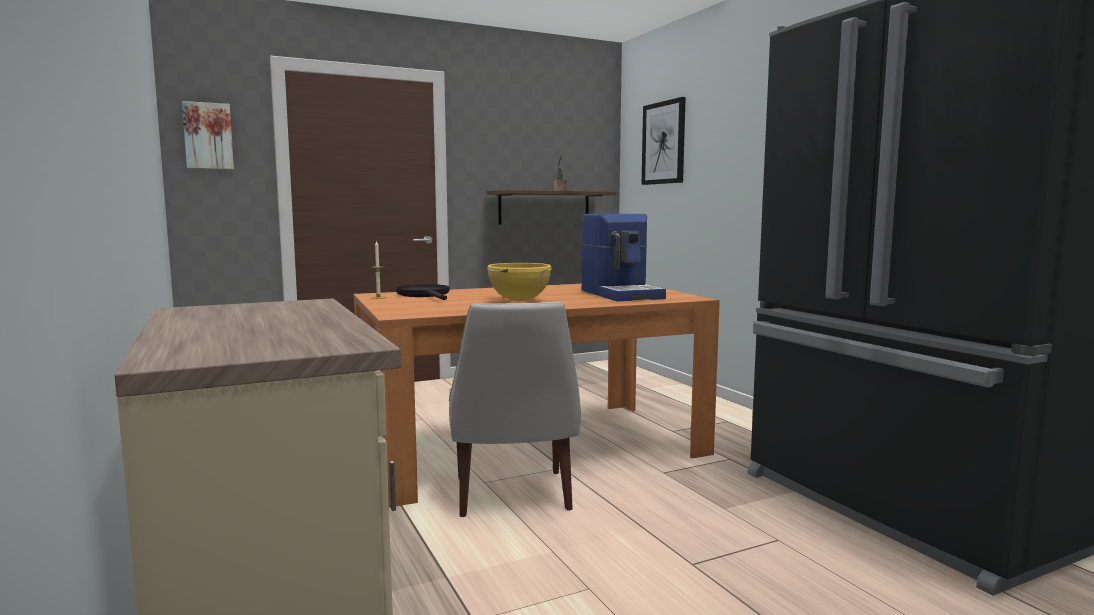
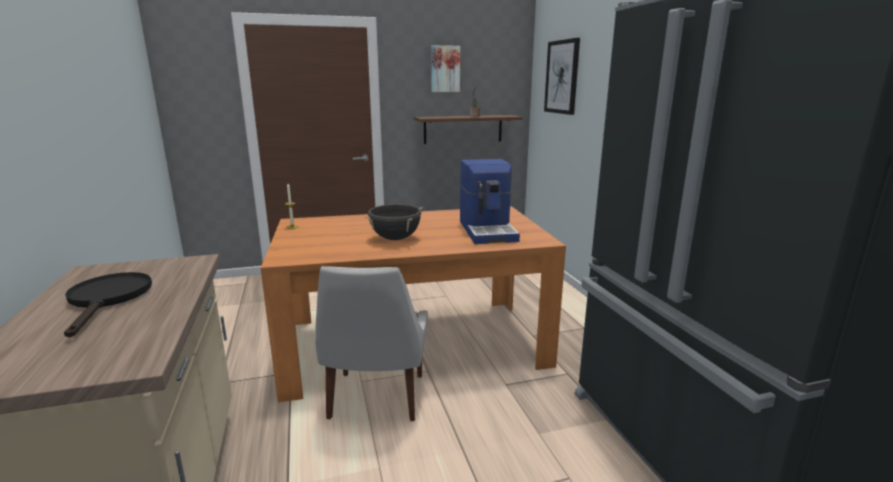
camera: 10 degrees right, 10 degrees up
(208, 136) = (188, 81): picture -> picture (445, 69)
(425, 295) = (331, 224): black frying pan -> black frying pan (108, 299)
(519, 301) = (395, 239): yellow cooking pot -> black cooking pot

